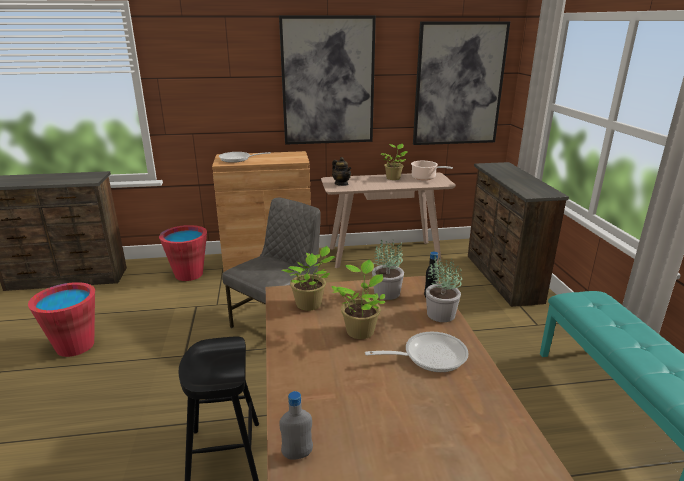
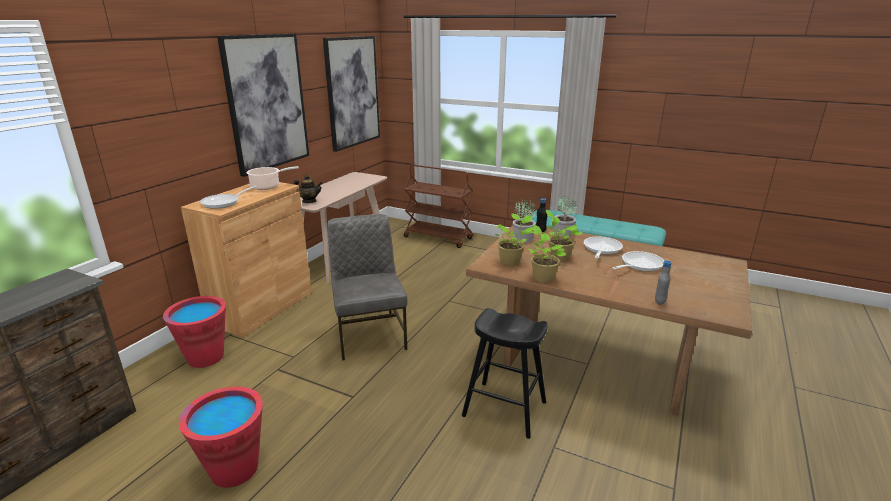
camera: 55 degrees left, 0 degrees up
(393, 178) = (334, 185): potted plant -> potted plant (542, 277)
(414, 404) = (639, 265): none -> frying pan
(425, 178) = (355, 178): cooking pot -> cooking pot (267, 186)
(501, 278) = (438, 238): brown dresser -> brown cart

